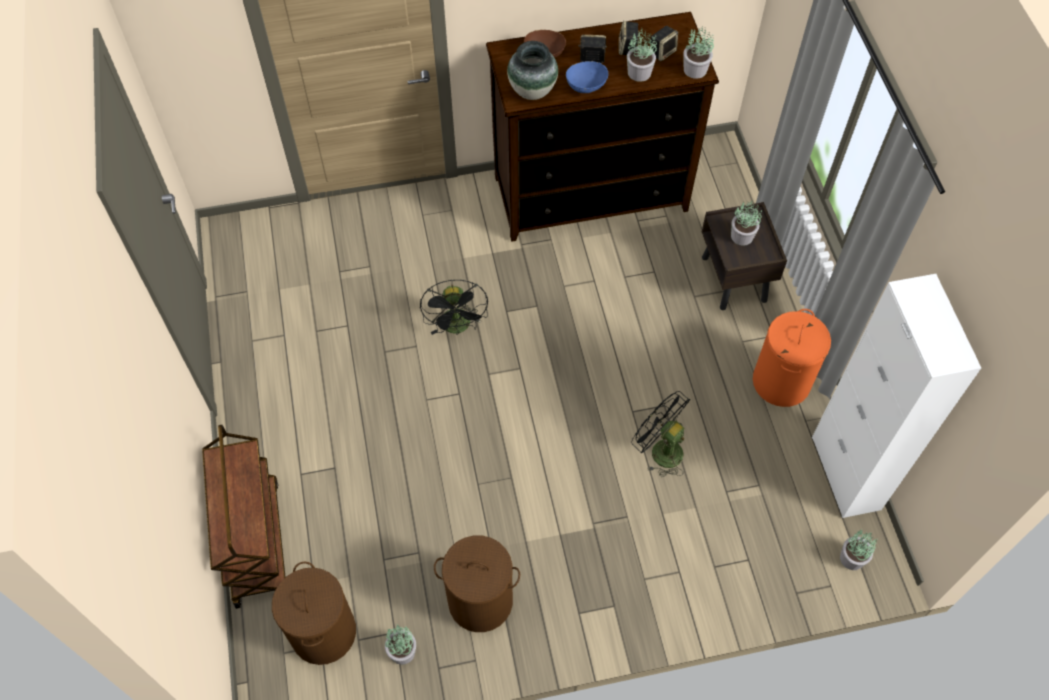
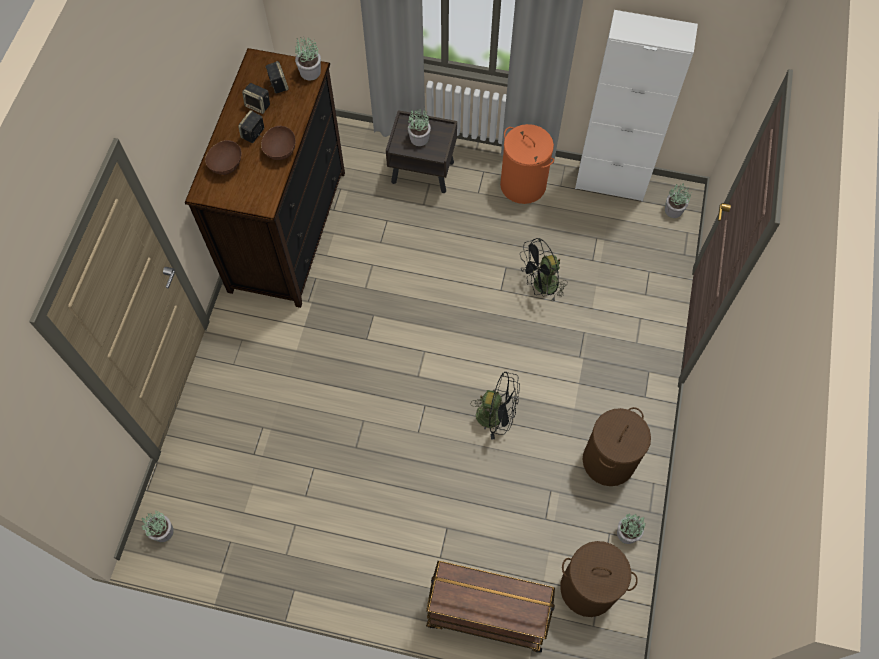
camera: 65 degrees left, 5 degrees up
(457, 327) = (362, 381): black fan -> black fan (496, 416)
(532, 91) = (261, 189): vase -> none
(586, 85) = (280, 150): blue bowl -> brown bowl
(640, 72) = (290, 108): potted plant -> potted plant (163, 531)

